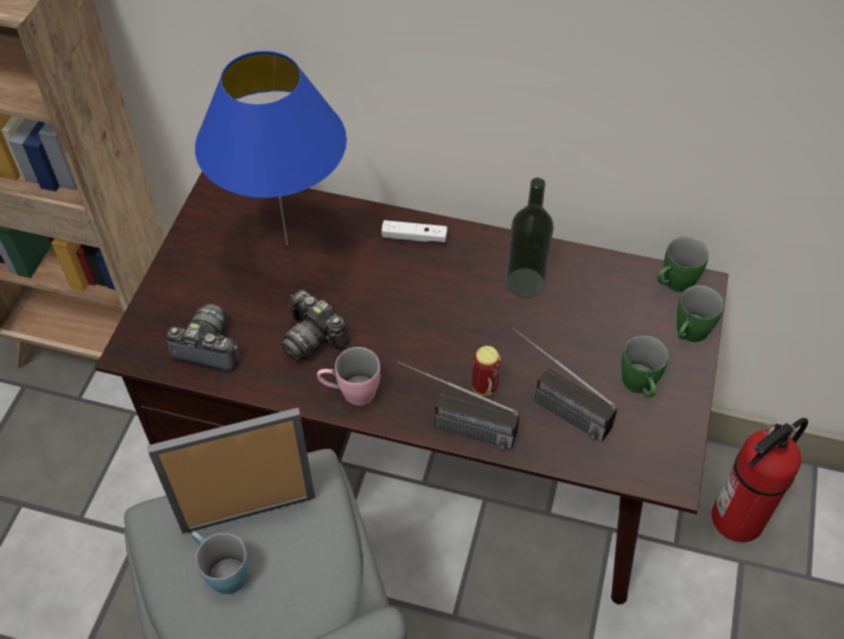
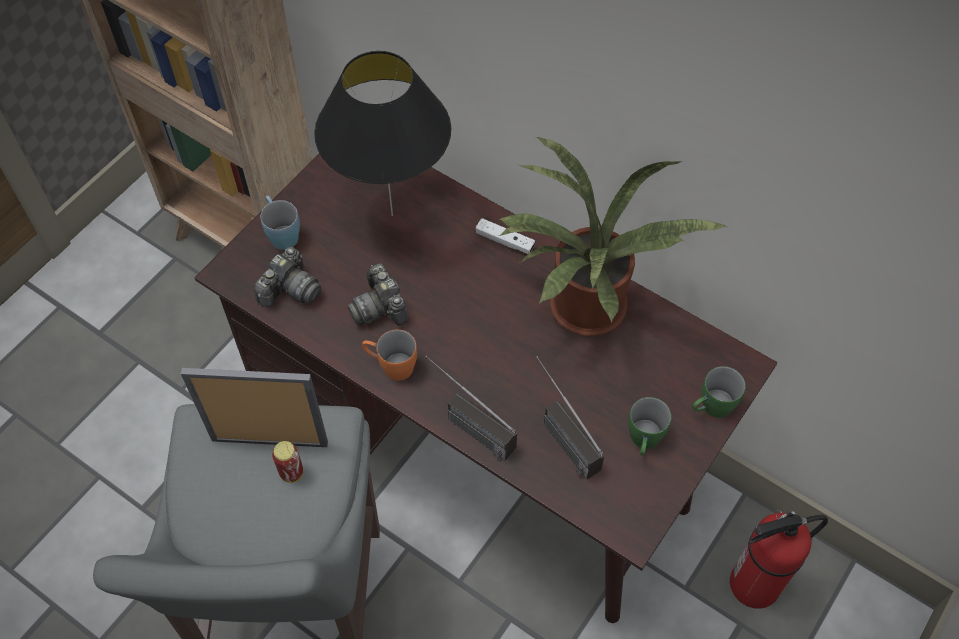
camera: 20 degrees right, 5 degrees up
(208, 348) = (290, 290): camera -> camera turned 90 degrees clockwise
(221, 571) = (230, 483): blue mug -> blue mug (281, 233)
(287, 244) = (392, 215): blue table lamp -> black table lamp
(350, 392) = (391, 366): pink mug -> orange mug
(484, 387) = (506, 397): can -> can (291, 473)
(525, 283) = (584, 313): bottle -> potted plant
(673, 284) = (720, 356): green mug -> none

